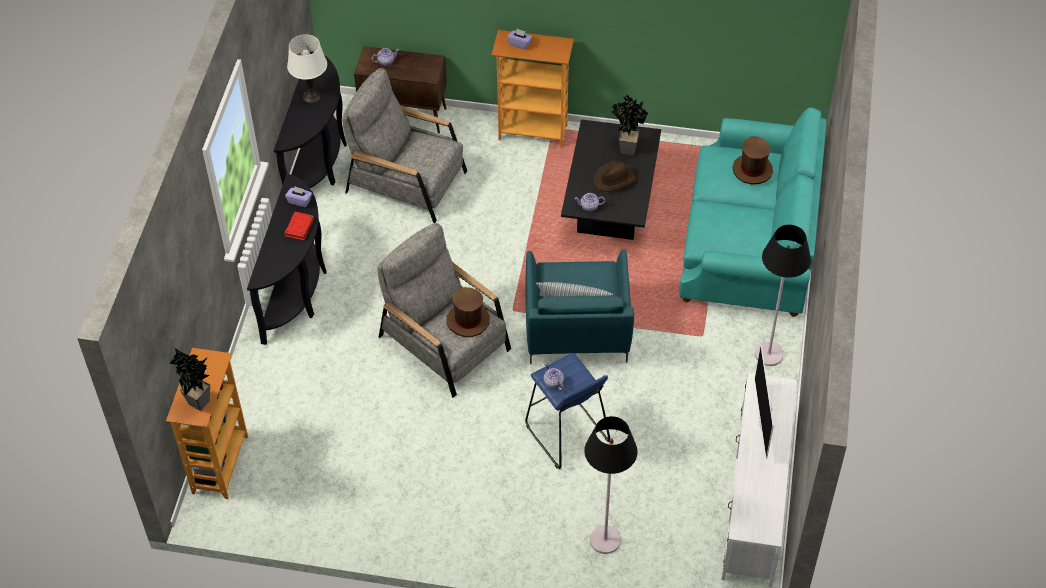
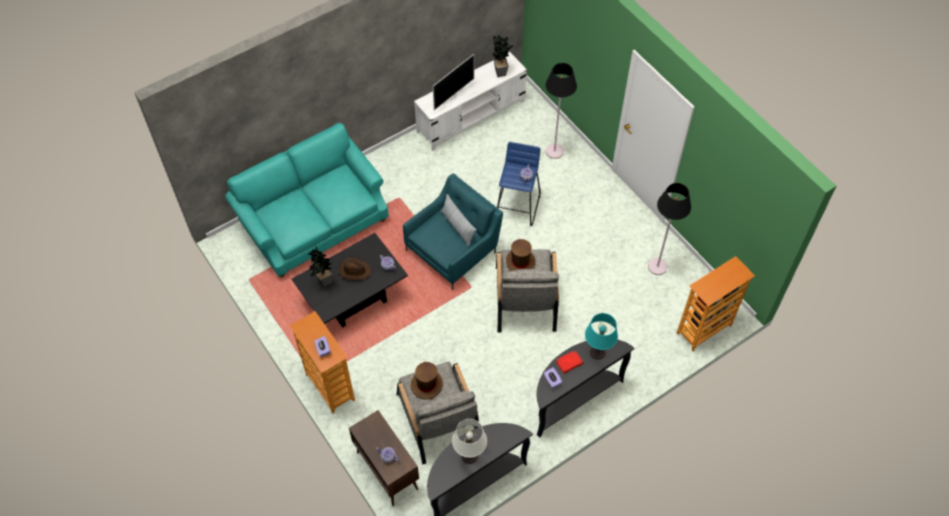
camera: 135 degrees left, 5 degrees up
(200, 405) = (729, 269): potted plant -> potted plant (501, 71)
(280, 256) = (597, 352): none -> turquoise table lamp
(752, 170) = (286, 210): brown hat -> brown hat (427, 384)
(768, 354) = (382, 165): black floor lamp -> black floor lamp (657, 266)

